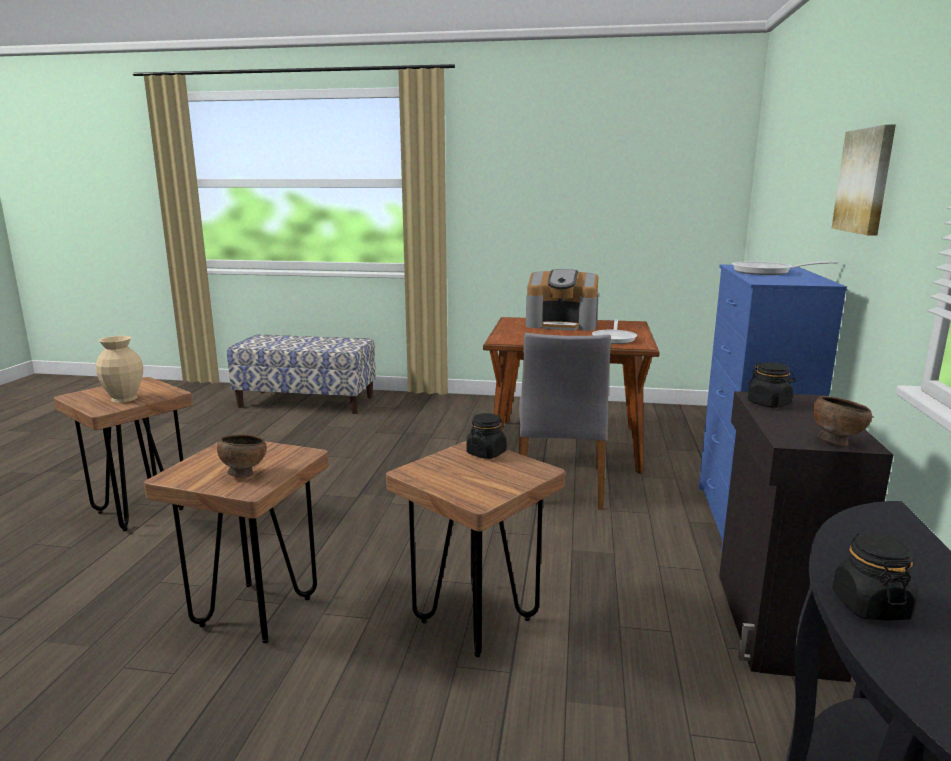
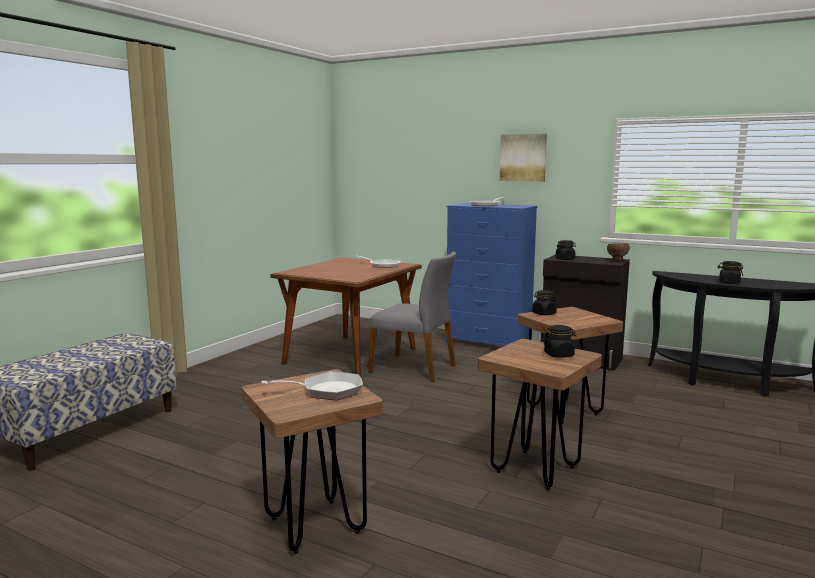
camera: 70 degrees left, 5 degrees down
(124, 398) = (327, 391): beige vase -> frying pan
(244, 474) = (559, 355): brown bowl -> black jar
(562, 324) = (325, 267): coffee machine -> none

